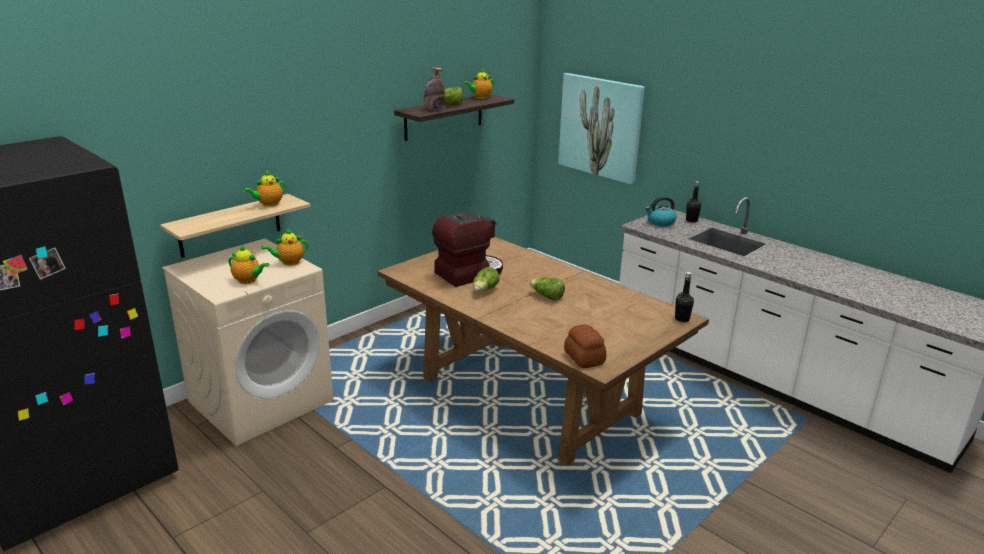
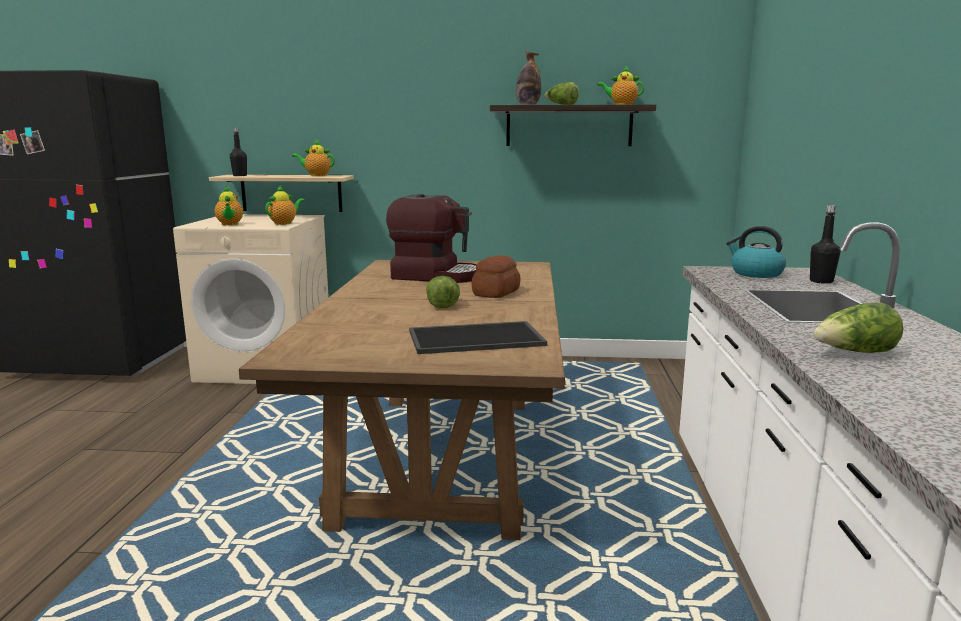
camera: 50 degrees right, 10 degrees down
(289, 263) = (284, 223): teapot -> teapot turned 105 degrees clockwise
(485, 290) = (406, 286): lettuce -> lettuce (854, 353)
(584, 358) = (299, 346): bread -> bread (495, 293)
(600, 127) = (781, 147): picture -> none
(627, 313) = (476, 338): none -> tray
(682, 319) = (524, 364): black bottle -> black bottle (240, 175)

